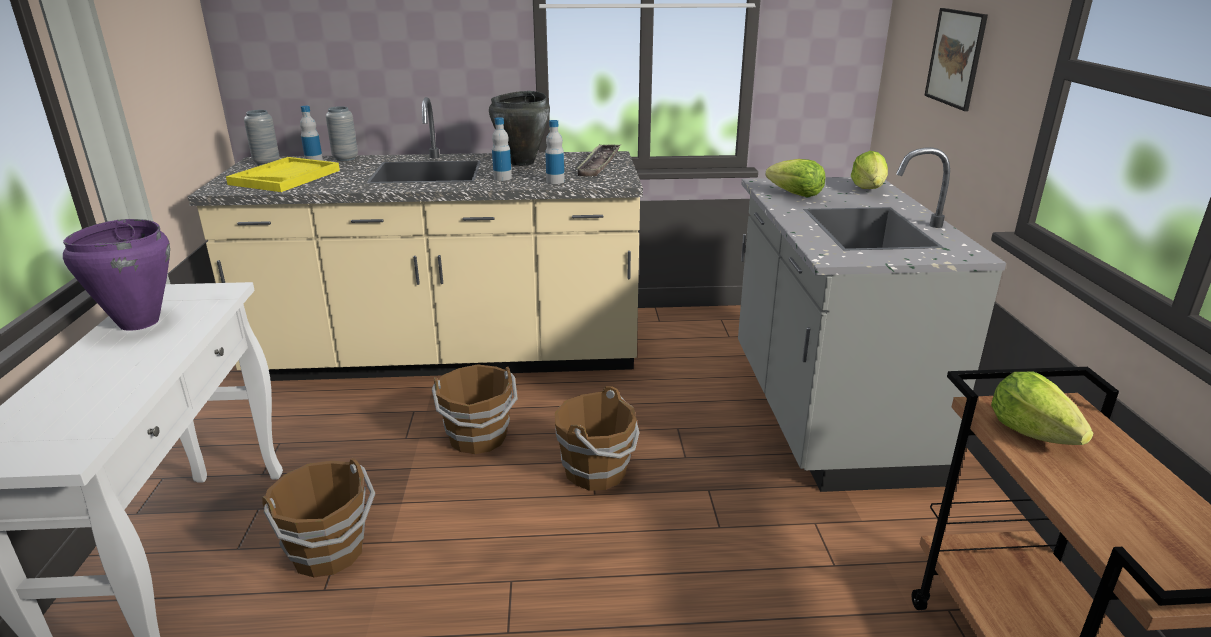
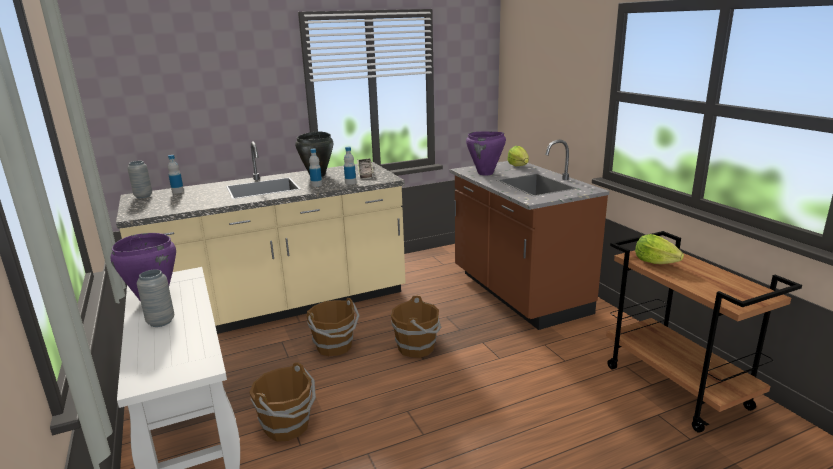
camera: 20 degrees left, 5 degrees down
(285, 177) = (170, 202): yellow tray -> none
(345, 158) = (197, 187): grey vase -> grey vase (161, 322)
(795, 195) = (485, 173): lettuce -> purple cooking pot
(823, 414) = (518, 293): grey counter -> brown counter
(955, 58) = (548, 93): picture -> none

